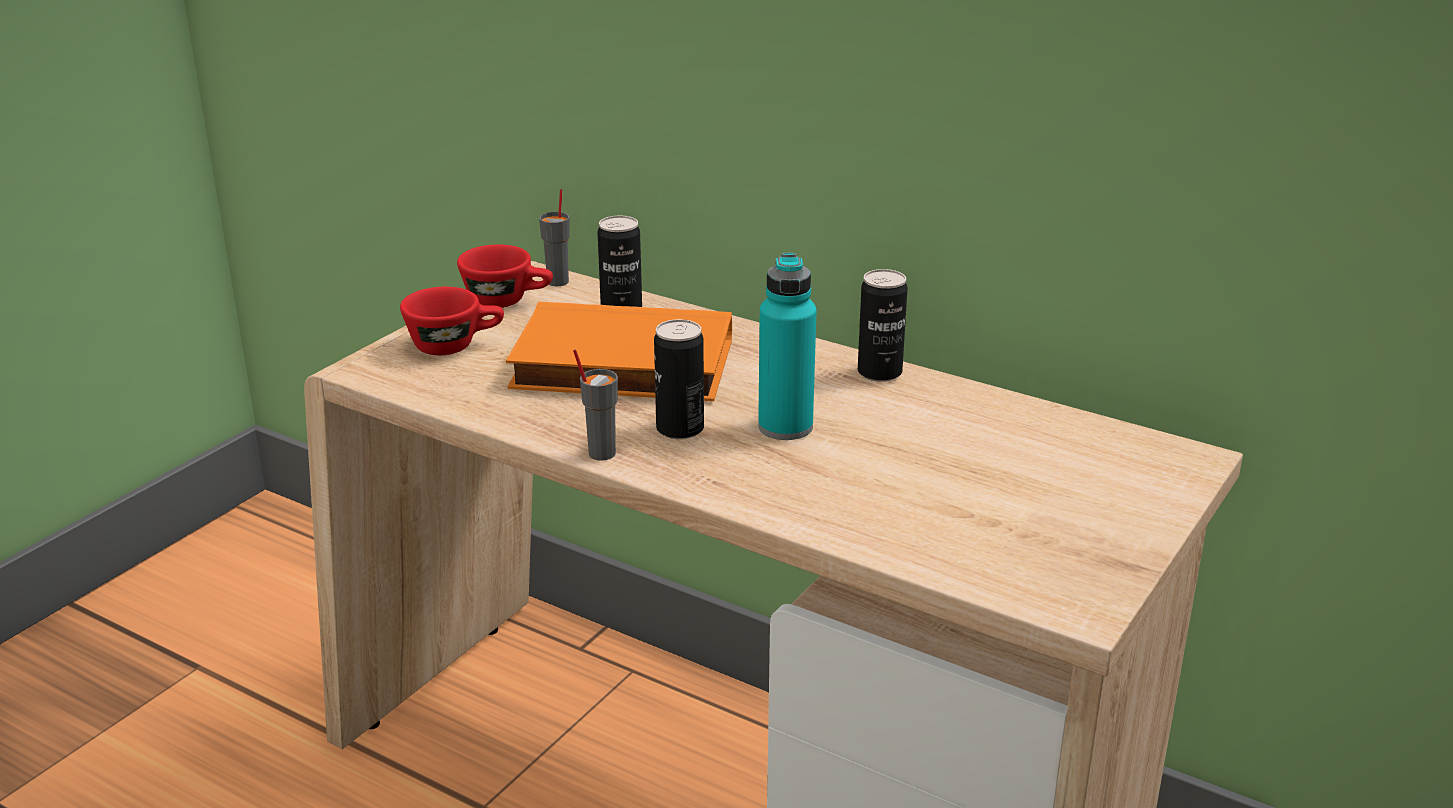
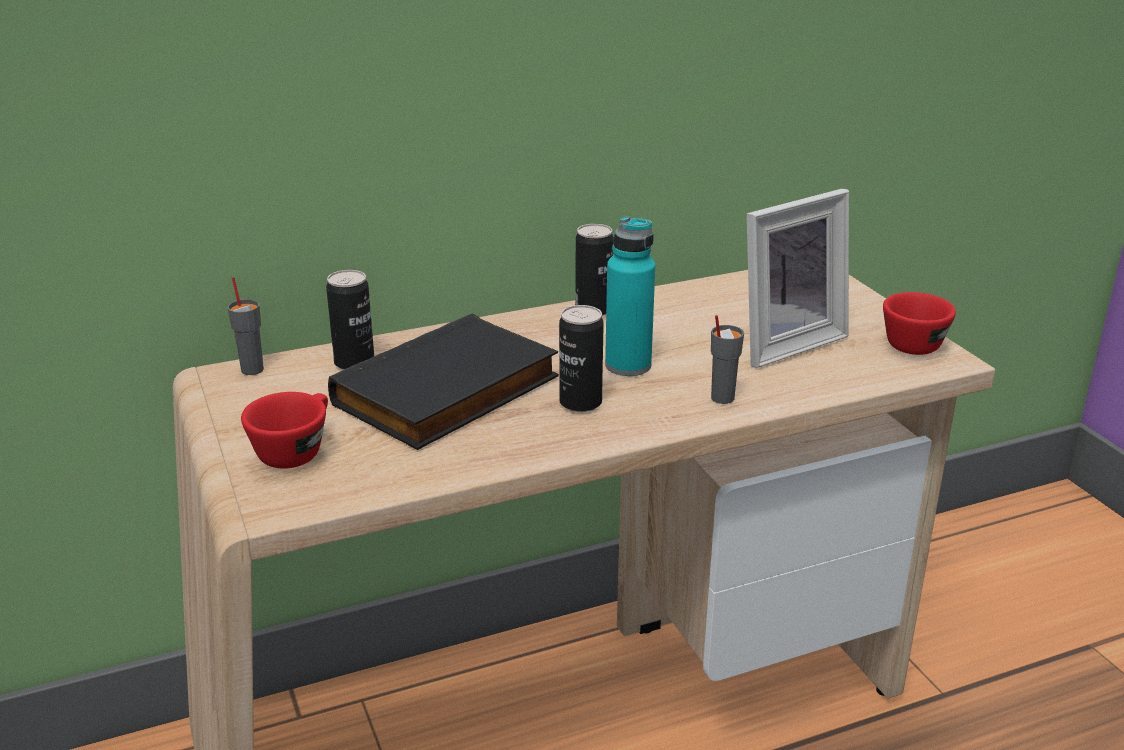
camera: 55 degrees left, 0 degrees up
(508, 301) = (250, 401): red cup -> red cup (917, 342)
(601, 453) = (578, 445): grey cup -> grey cup (721, 398)
(620, 367) = (449, 393): orange book -> black book
(963, 493) = (784, 342): none -> picture frame

